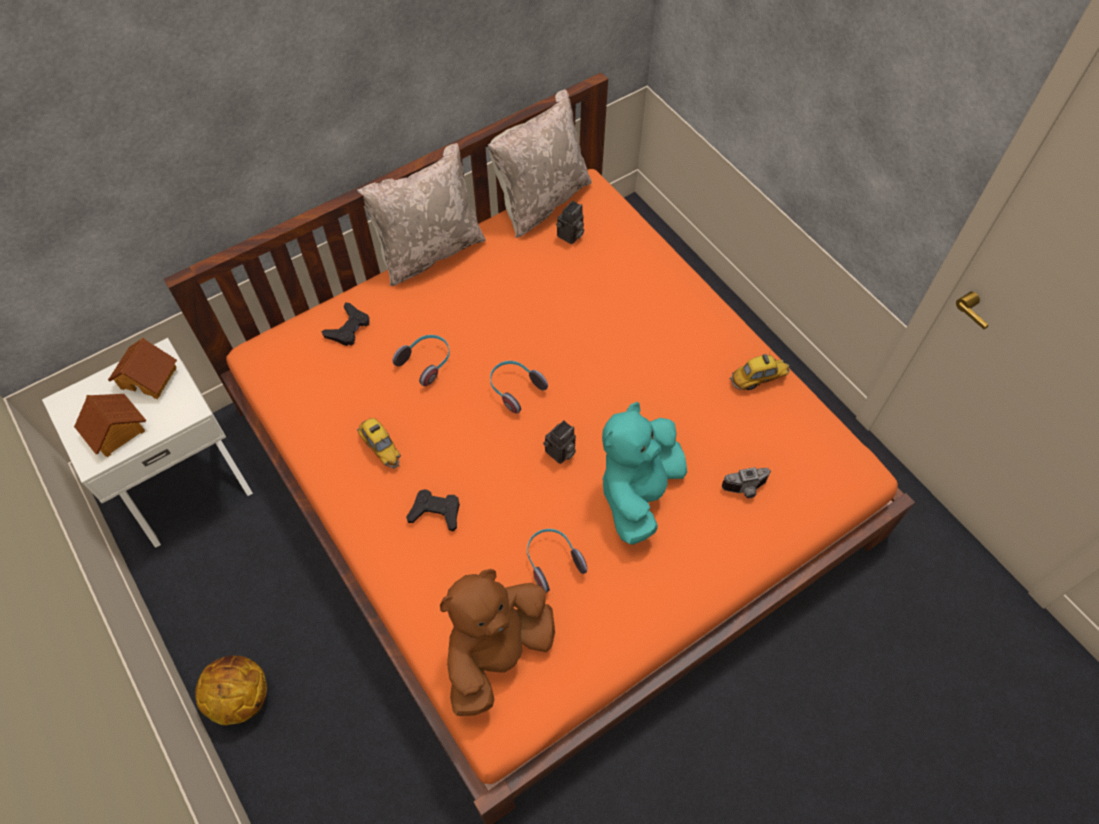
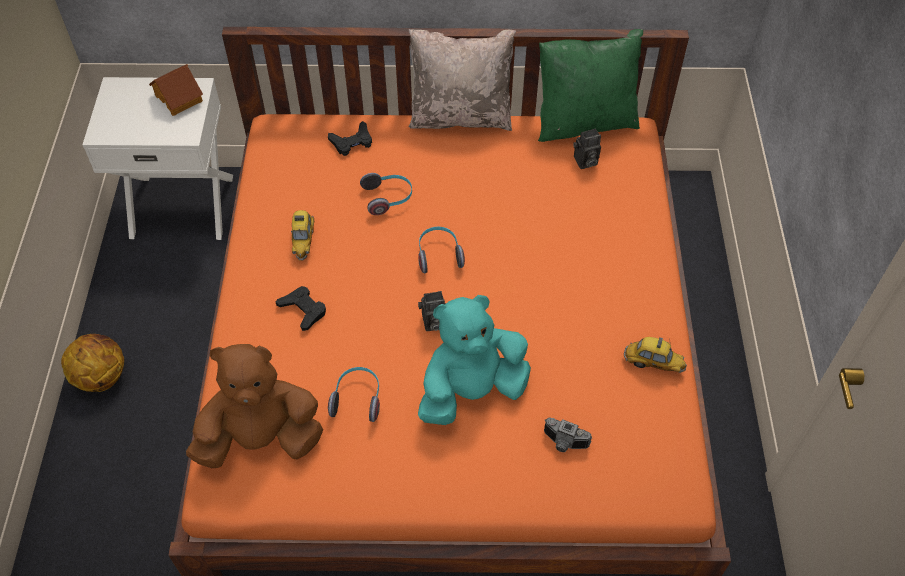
camera: 35 degrees right, 5 degrees down
(116, 431) = (129, 123): toy house -> none
(540, 200) = (584, 122): beige pillow -> green pillow

